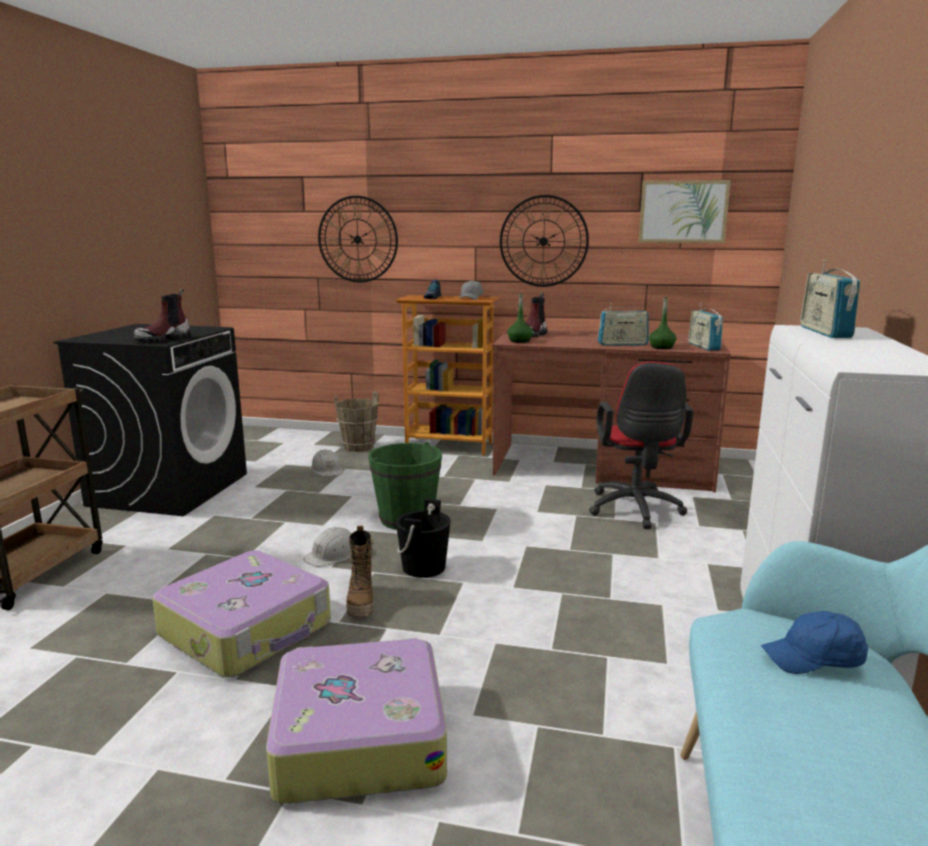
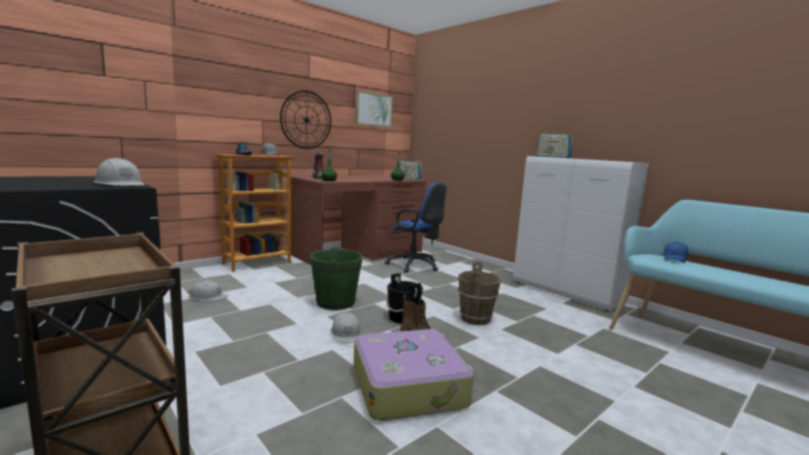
camera: 55 degrees left, 5 degrees down
(164, 339) = (120, 184): boot -> white hard hat
(357, 239) = (165, 106): wall clock -> none
(358, 737) = (559, 385): suitcase -> none
(359, 447) = (193, 278): brown bucket -> brown bucket (476, 319)
(622, 344) = (378, 179): radio -> none
(635, 511) = (415, 266): red office chair -> blue office chair

